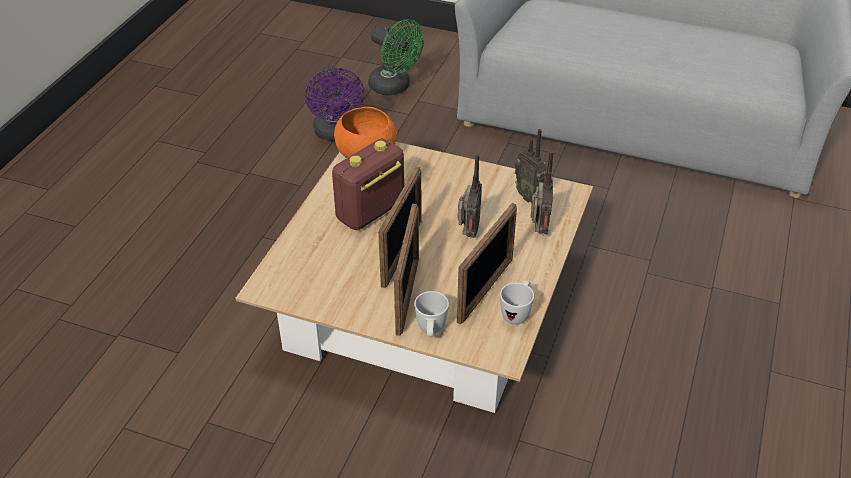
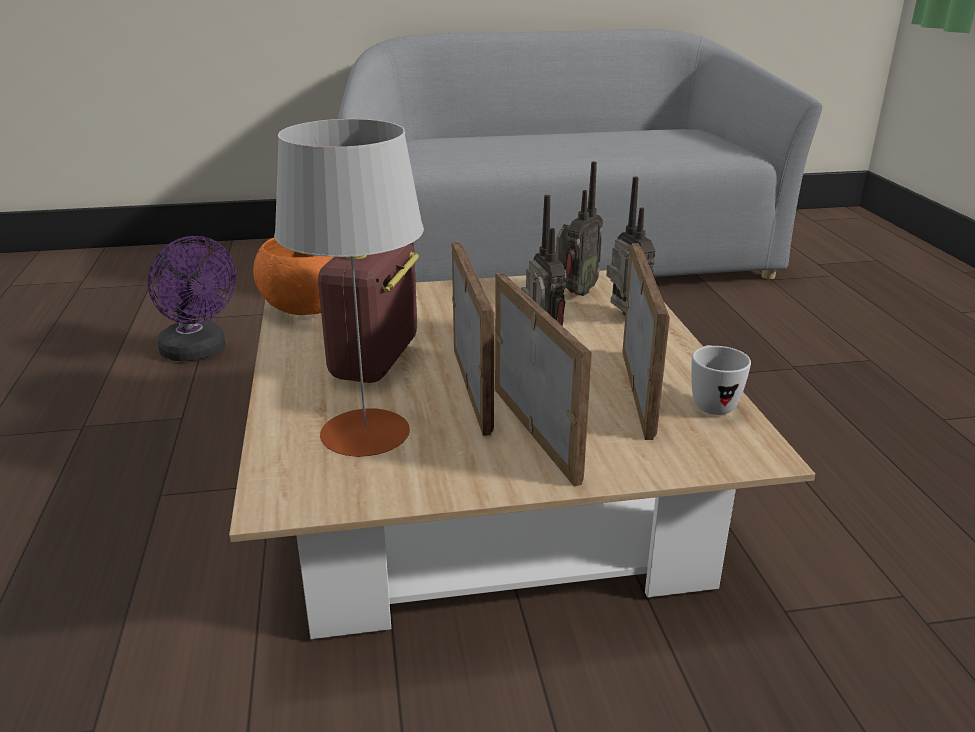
camera: 30 degrees left, 15 degrees down
(328, 262) = (365, 432): none -> grey table lamp
(395, 87) = (247, 294): green fan -> none
(431, 331) = (622, 463): white mug -> none
(529, 196) = (575, 293): radio -> radio turned 75 degrees counterclockwise

